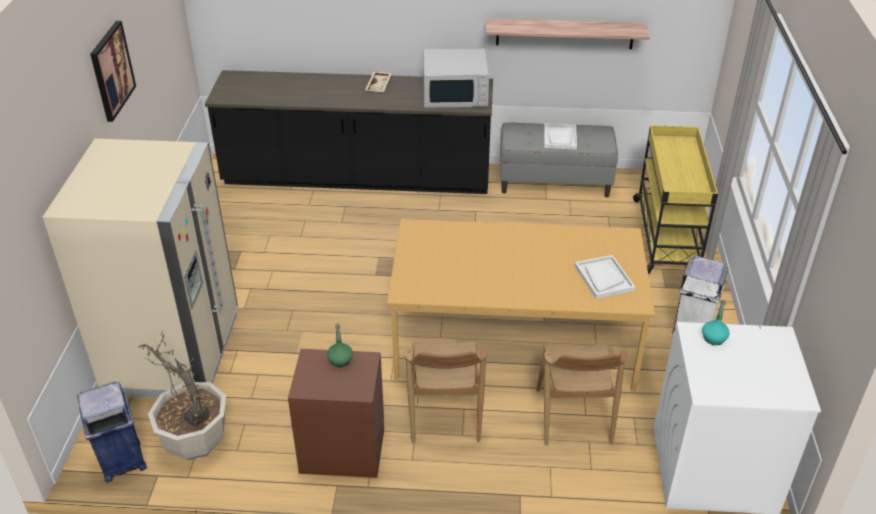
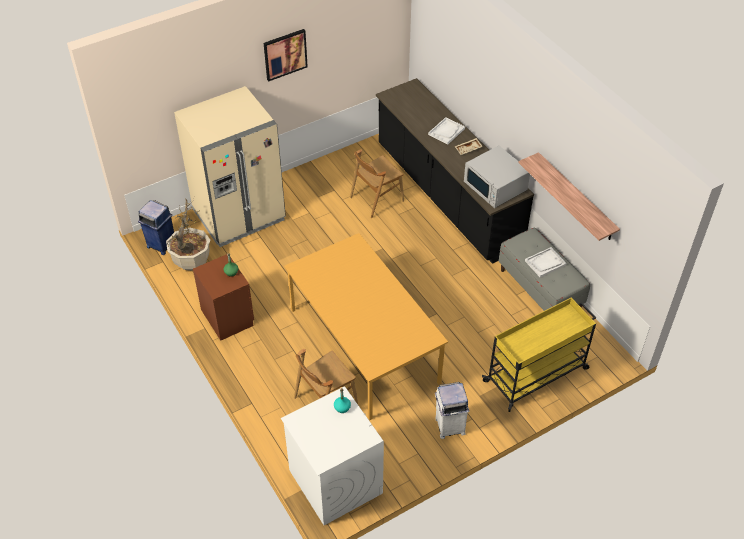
camera: 55 degrees right, 10 degrees up
(444, 414) = (283, 344): brown chair -> brown chair (376, 199)
(603, 278) = (382, 344): white tray -> white tray (446, 131)

